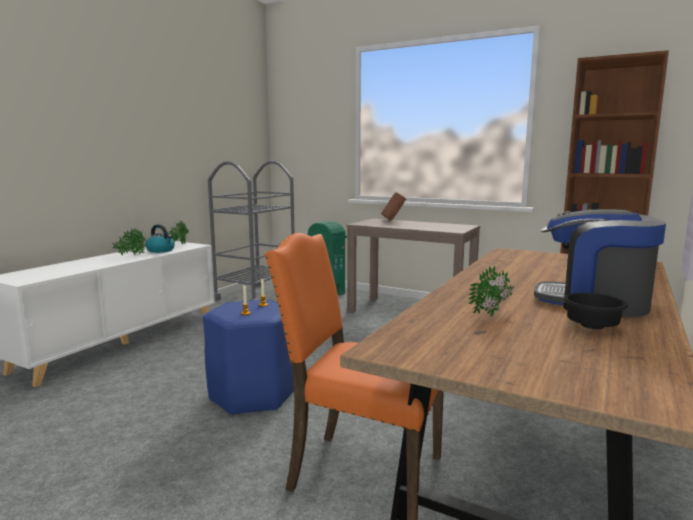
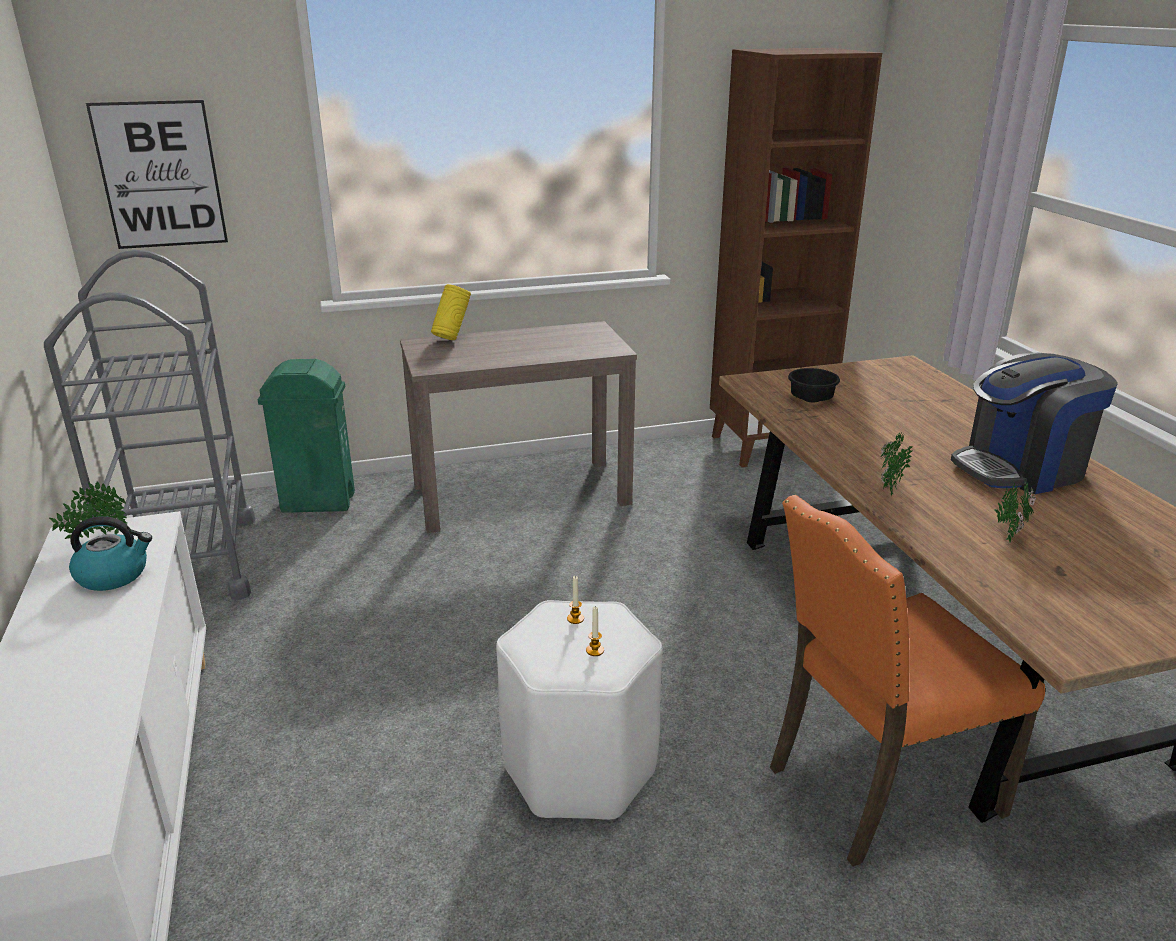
camera: 45 degrees left, 15 degrees up
(130, 255) = (84, 622): potted plant -> potted plant (888, 490)
(252, 395) = (579, 770): blue stool -> white stool
(300, 137) = (160, 175): none -> picture
(393, 220) = (452, 338): brown vase -> yellow vase
(591, 326) = (1092, 512): black bowl -> black bowl (810, 399)

